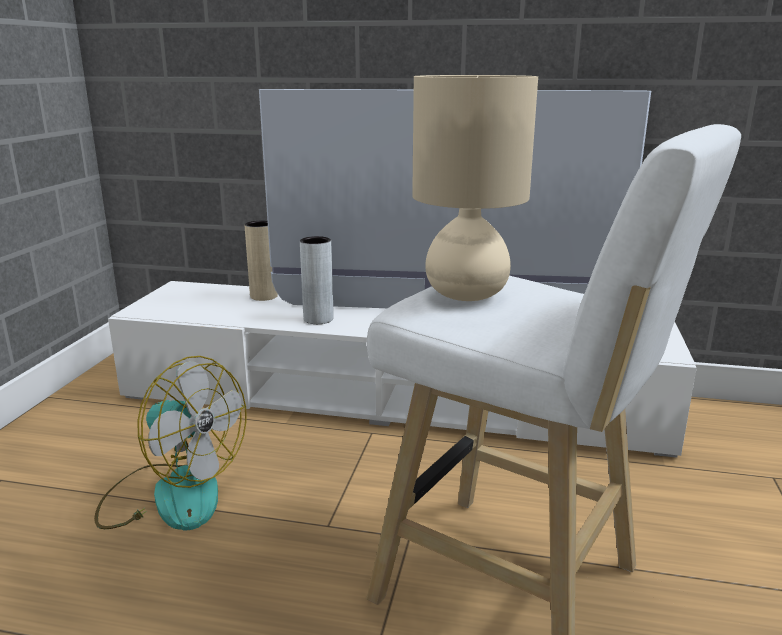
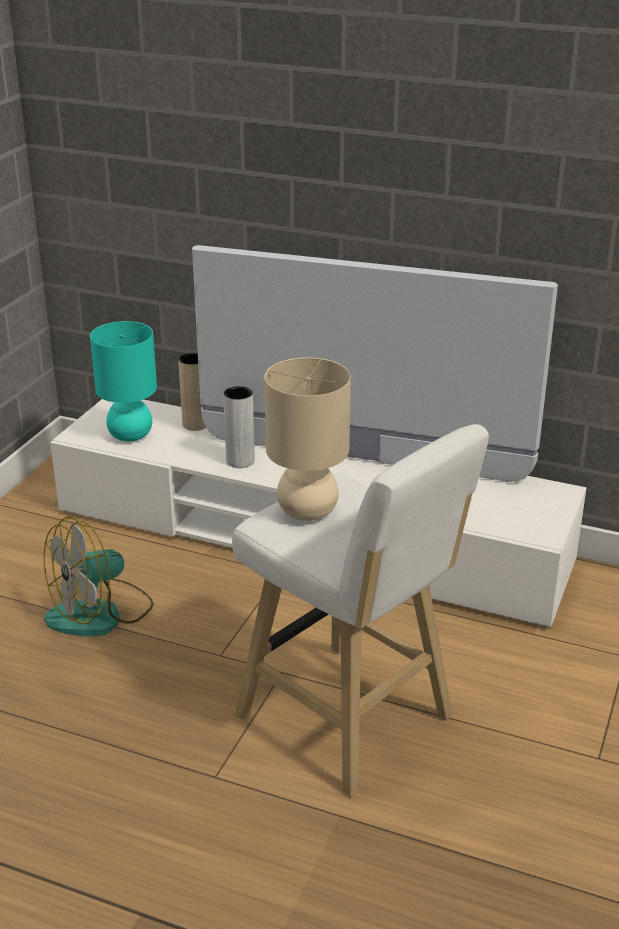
camera: 10 degrees right, 10 degrees up
(172, 494) = (100, 614): fan -> fan turned 105 degrees clockwise
(196, 308) = (130, 435): none -> turquoise table lamp

